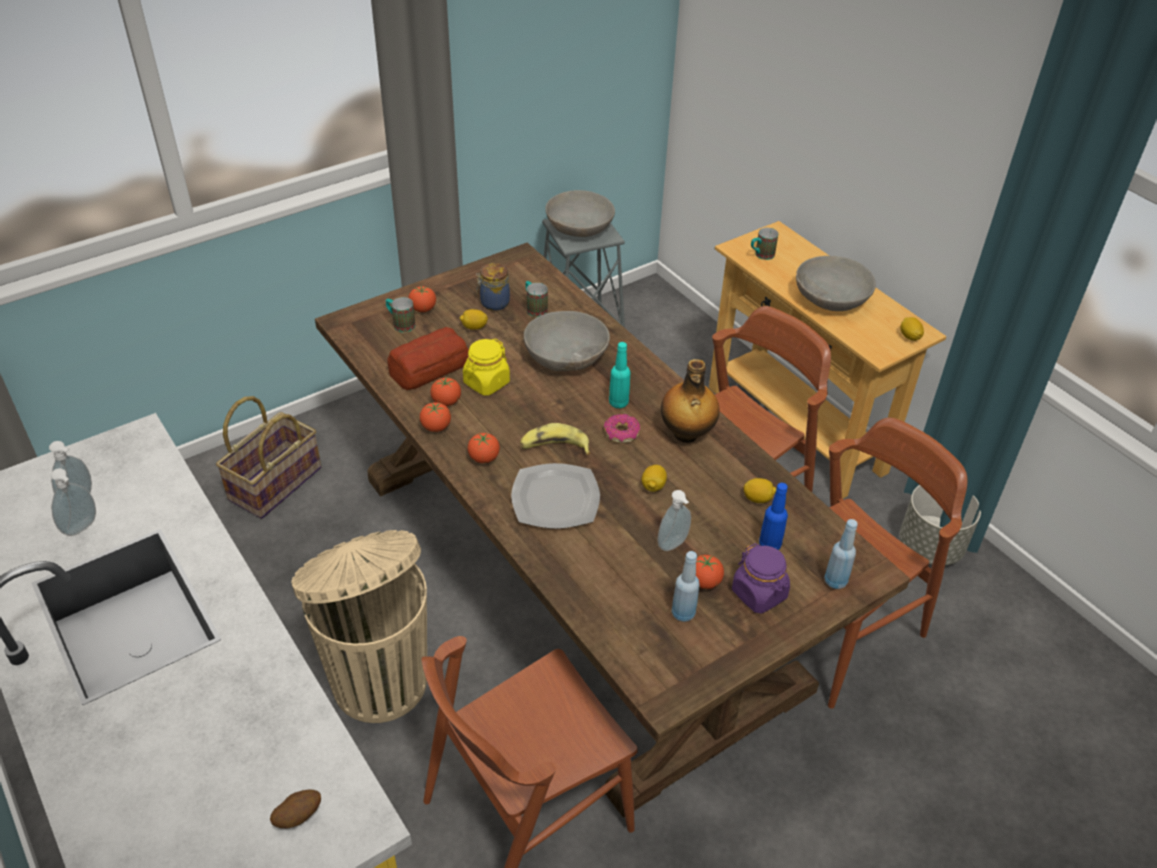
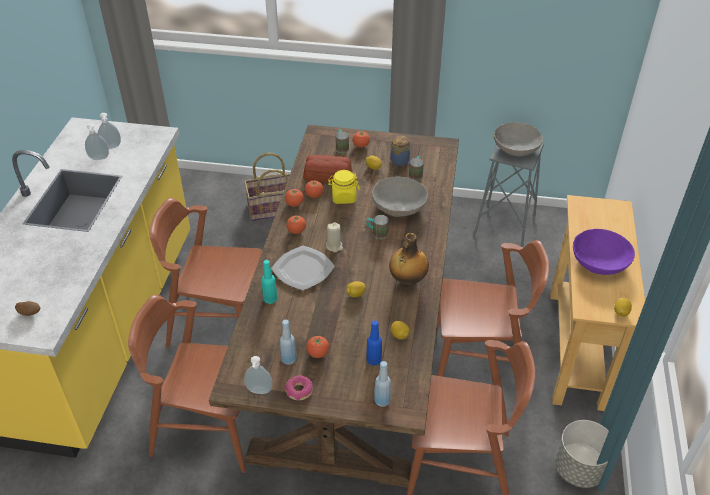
camera: 45 degrees right, 0 degrees up
(378, 679) = (218, 323): beige trash can -> brown chair
(554, 447) = (334, 246): banana -> beige candle
(618, 403) = (394, 244): turquoise bottle -> turquoise bottle (270, 299)
(621, 433) = (375, 260): donut -> donut (299, 391)
(674, 545) = (327, 327): soap dispenser -> soap dispenser (259, 392)
(759, 594) = (336, 378): purple jar -> none
(761, 255) = (588, 214): mug -> mug (377, 233)
(831, 299) = (599, 263): grey bowl -> purple bowl

